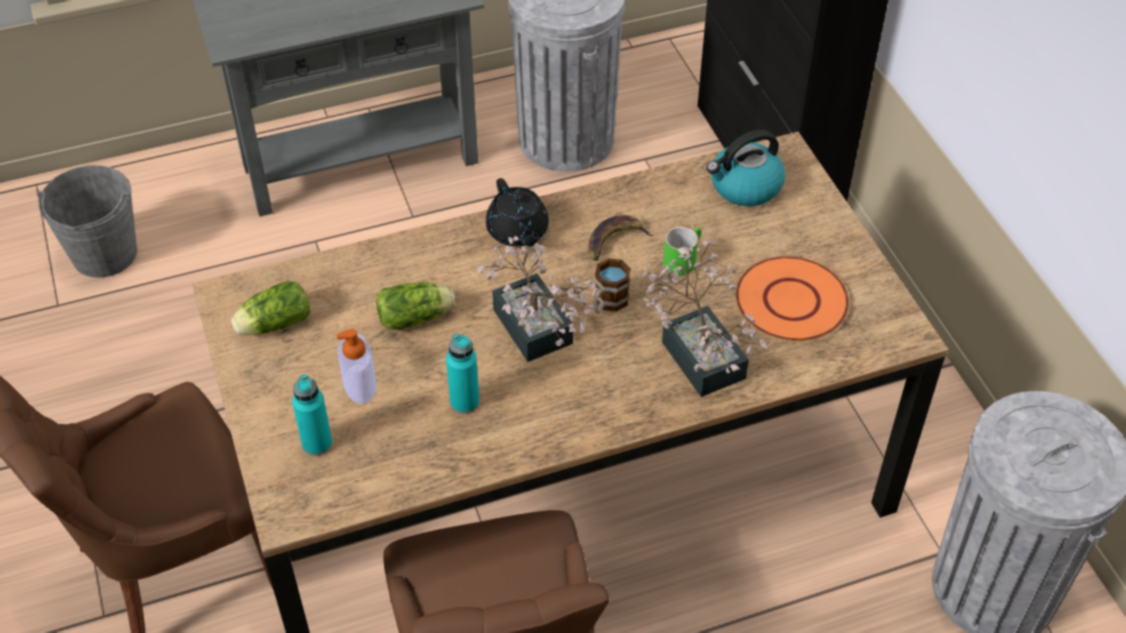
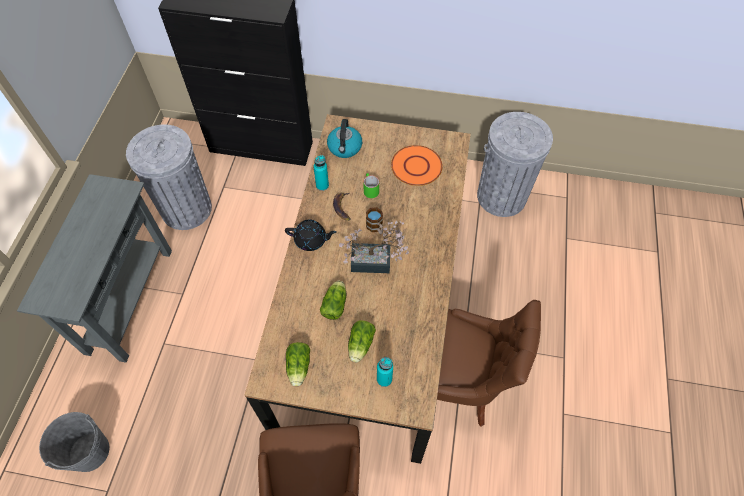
camera: 60 degrees left, 10 degrees up
(360, 384) = (360, 345): soap dispenser -> lettuce
(464, 402) = (396, 308): turquoise bottle -> turquoise bottle (322, 185)
(698, 352) = (422, 210): potted plant -> none

